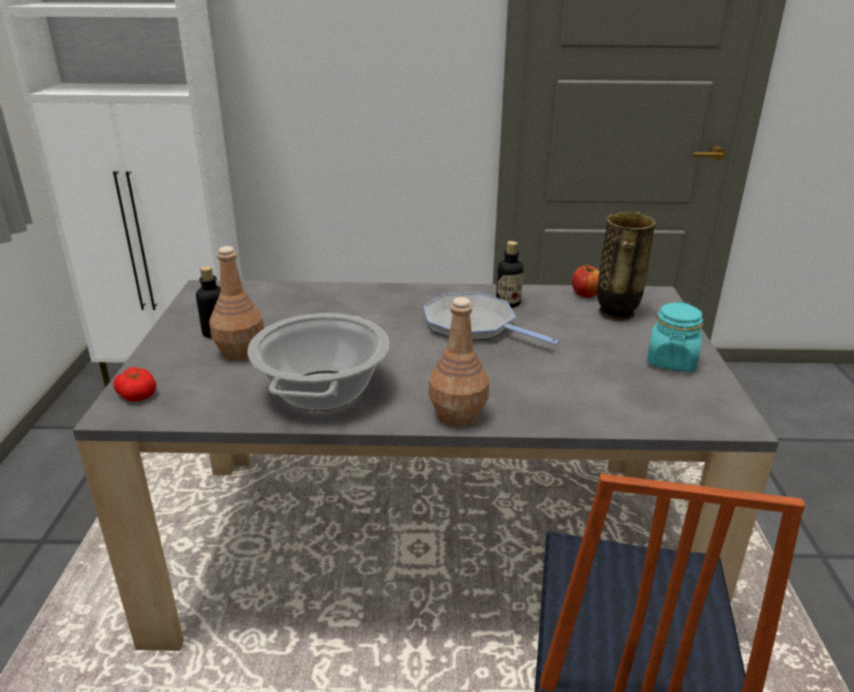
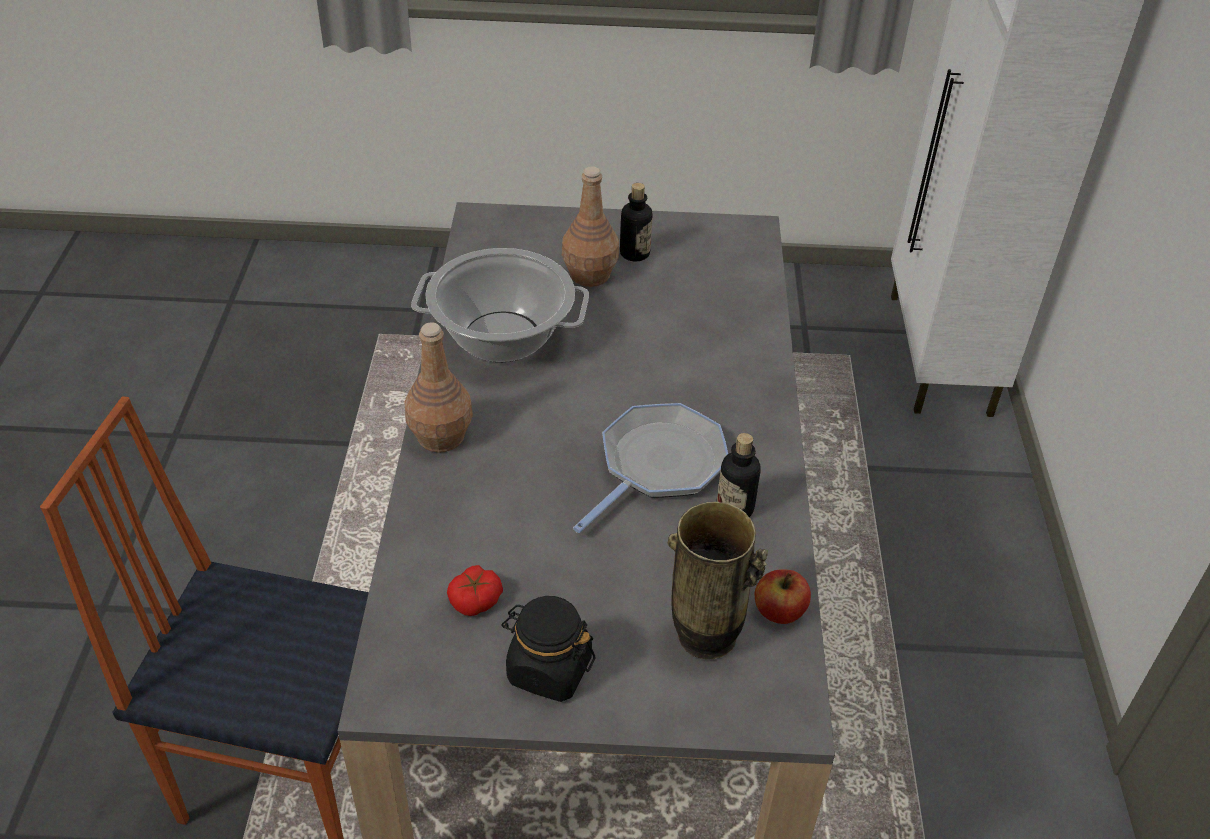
camera: 90 degrees right, 15 degrees up
(137, 394) = (509, 224): tomato -> tomato (476, 600)
(671, 361) = (548, 669): turquoise jar -> black jar

